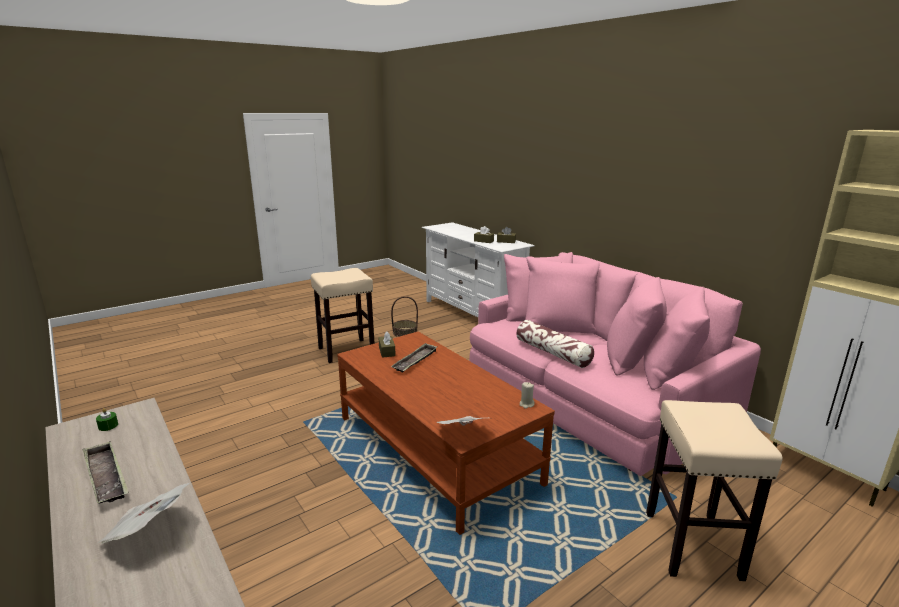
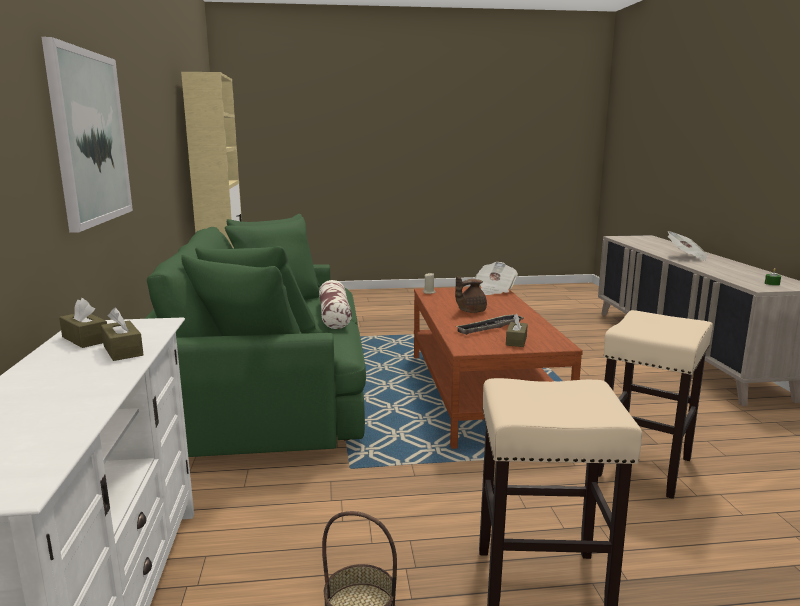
camera: 150 degrees left, 5 degrees down
(106, 477) = (735, 269): tray -> none
(450, 379) = (470, 311): none -> brown teapot
(587, 177) = (90, 138): none -> picture
(593, 398) = (265, 390): pink sofa -> green sofa
(693, 545) = (370, 327): beige stool -> beige stool (643, 466)

